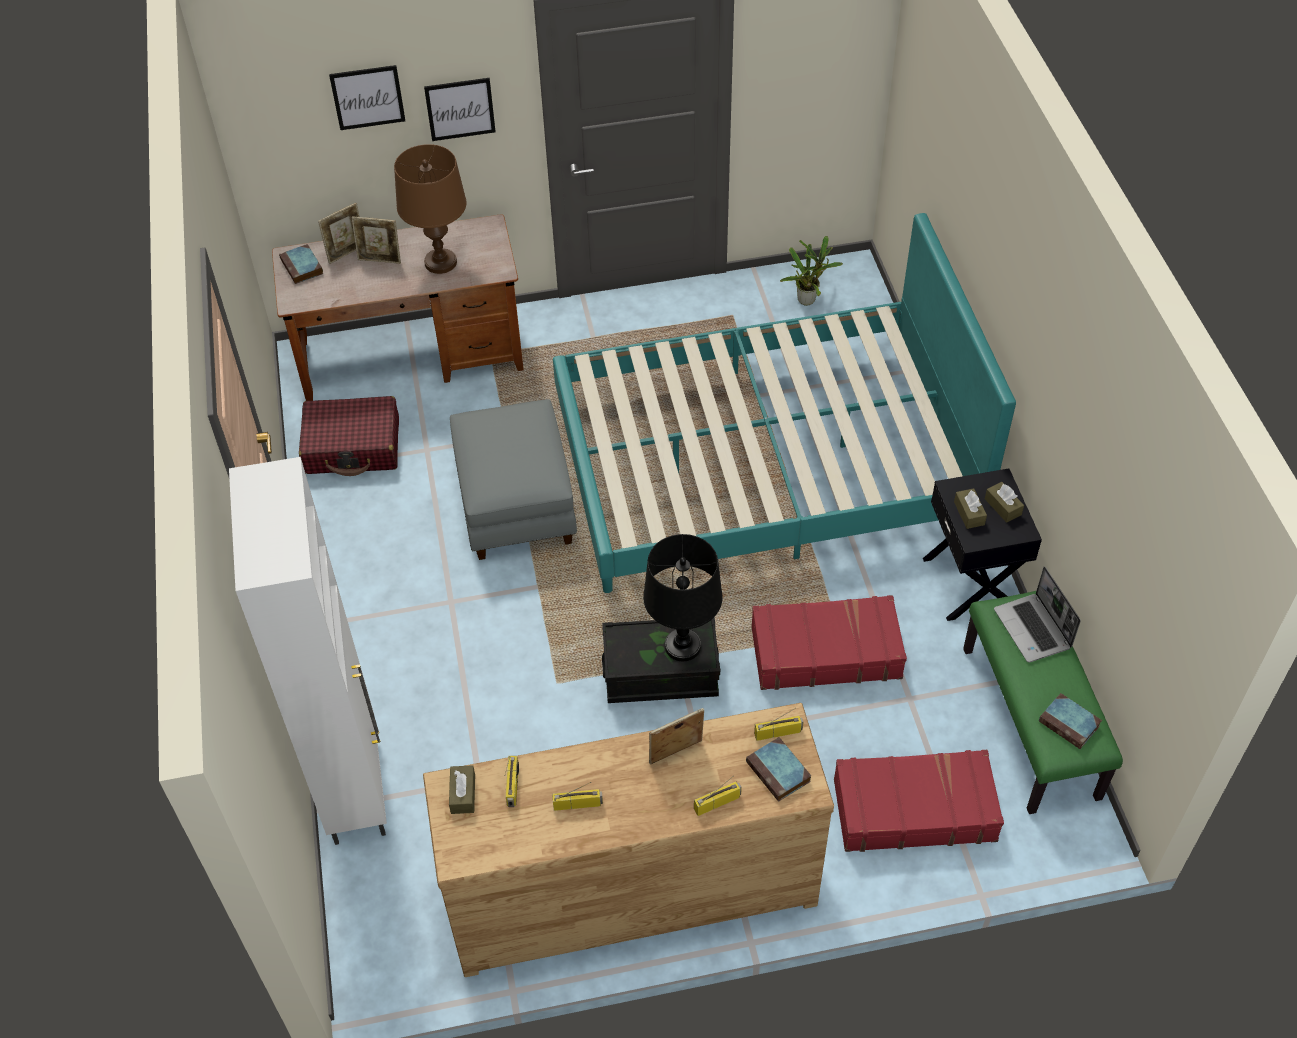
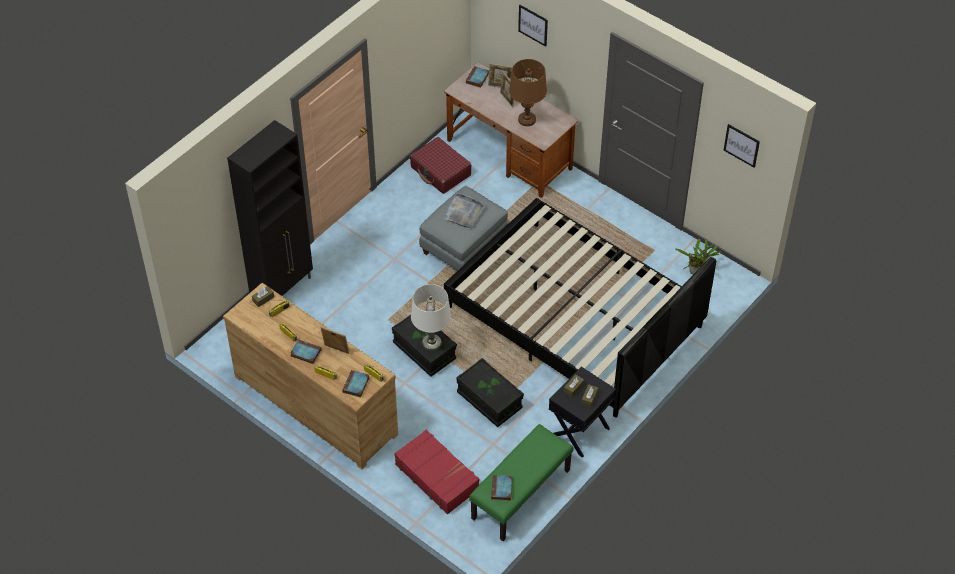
camera: 50 degrees right, 0 degrees up
(356, 785) = (283, 289): white cabinet -> black cabinet
(460, 109) = (570, 58): picture -> picture (741, 145)
(506, 442) = (464, 212): none -> grey tray
(642, 804) = (305, 353): none -> book
(682, 646) = (431, 343): black table lamp -> white table lamp
(764, 464) = (574, 317): turquoise bed -> black bed
(825, 652) = (489, 400): red suitcase -> black storage box
(1033, 629) = (541, 451): laptop -> none

